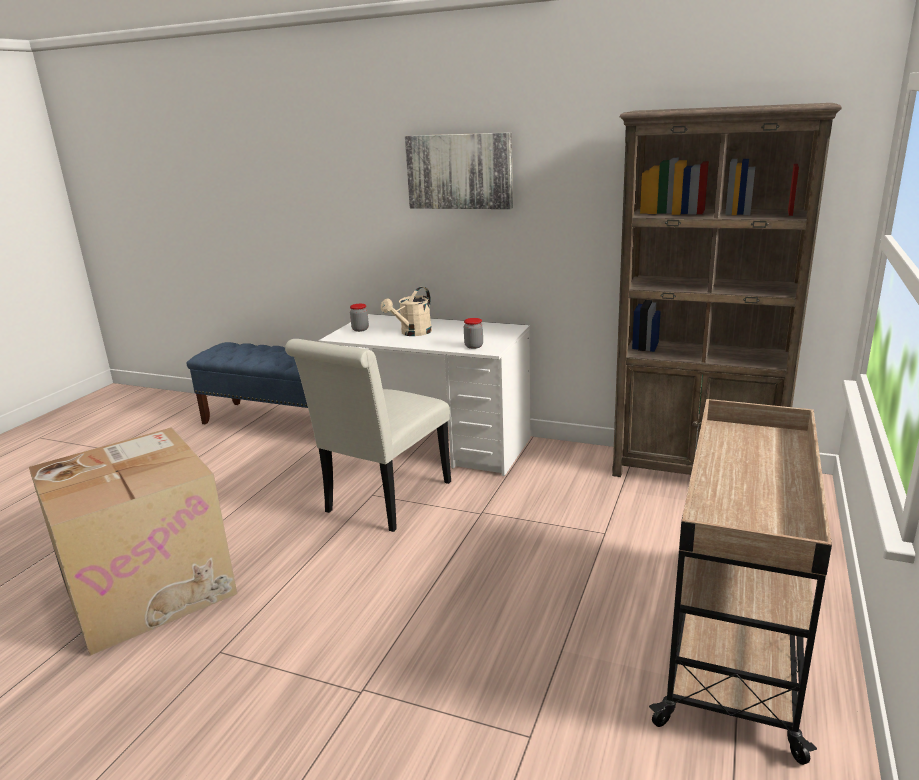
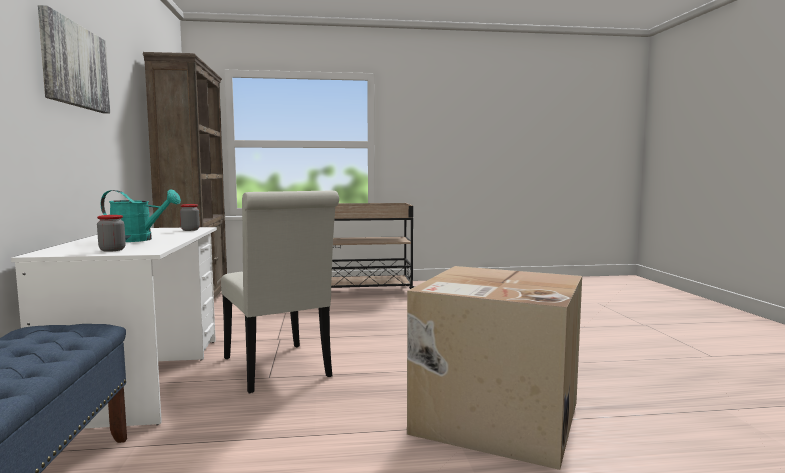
camera: 120 degrees left, 15 degrees down
(384, 501) = (278, 370): white chair -> white chair turned 60 degrees clockwise
(412, 333) = (139, 240): beige watering can -> turquoise watering can

